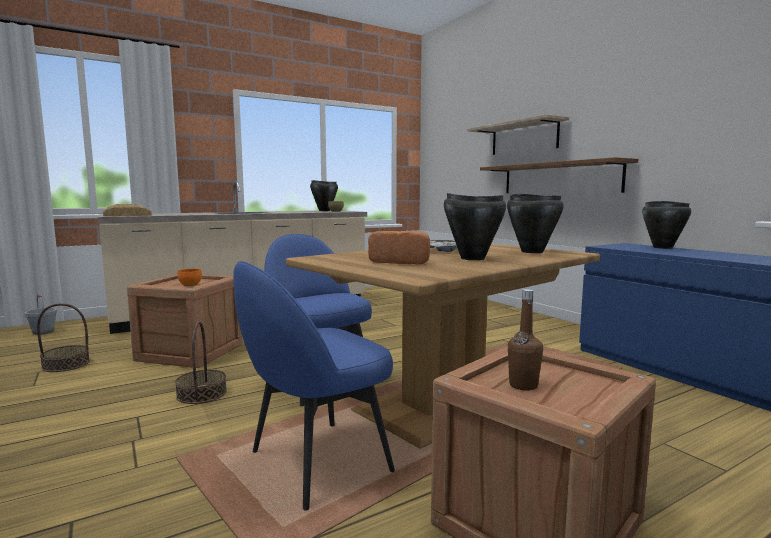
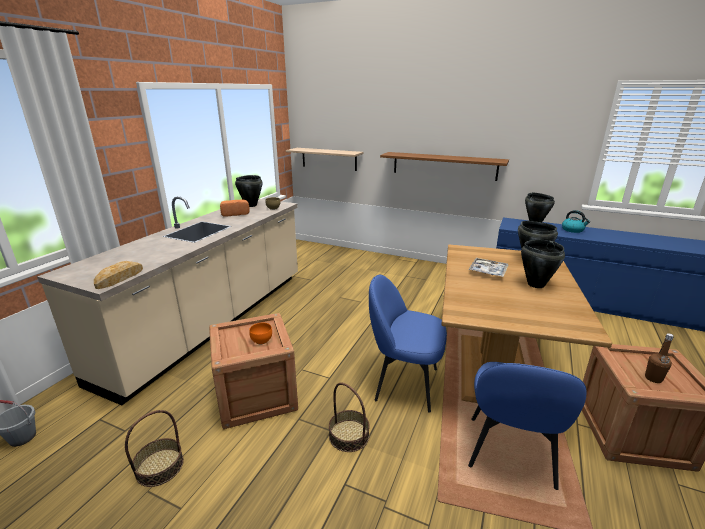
camera: 35 degrees left, 15 degrees up
(401, 262) = (521, 305): bread -> bread (235, 214)
(524, 138) = (411, 130): shelf -> shelf (329, 159)
(716, 254) = (573, 230): none -> kettle

